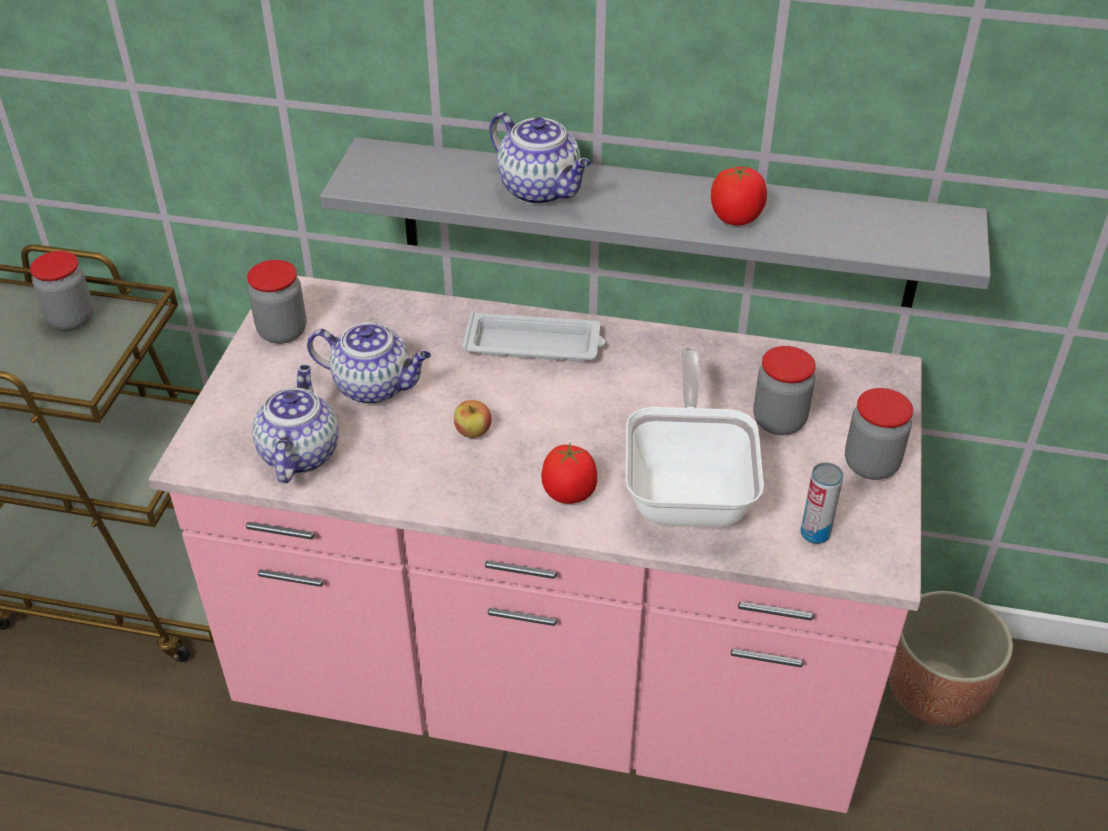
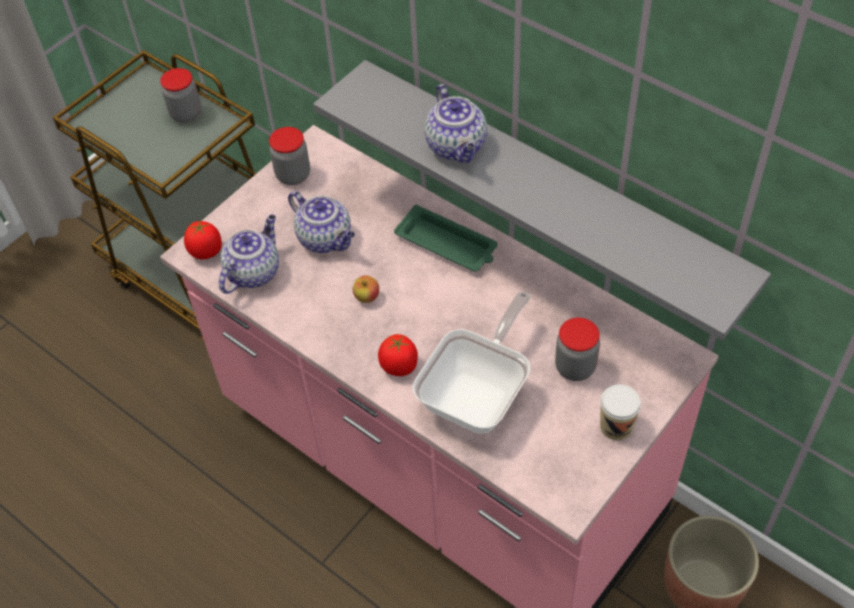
camera: 30 degrees right, 10 degrees up
(535, 345) = (447, 244): white tray -> green tray
(736, 218) = (575, 217): tomato -> tomato (206, 251)
(815, 533) = (540, 461): can -> none
(871, 464) = (616, 426): jar -> cup

